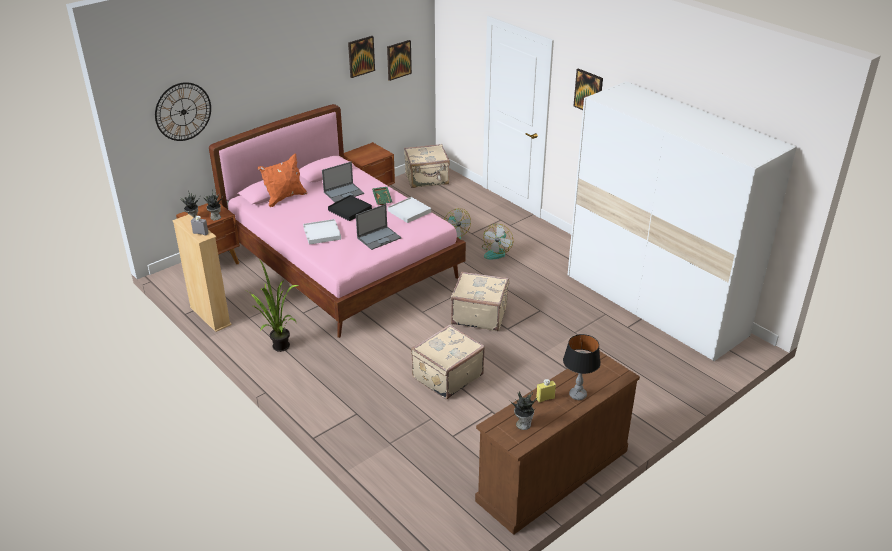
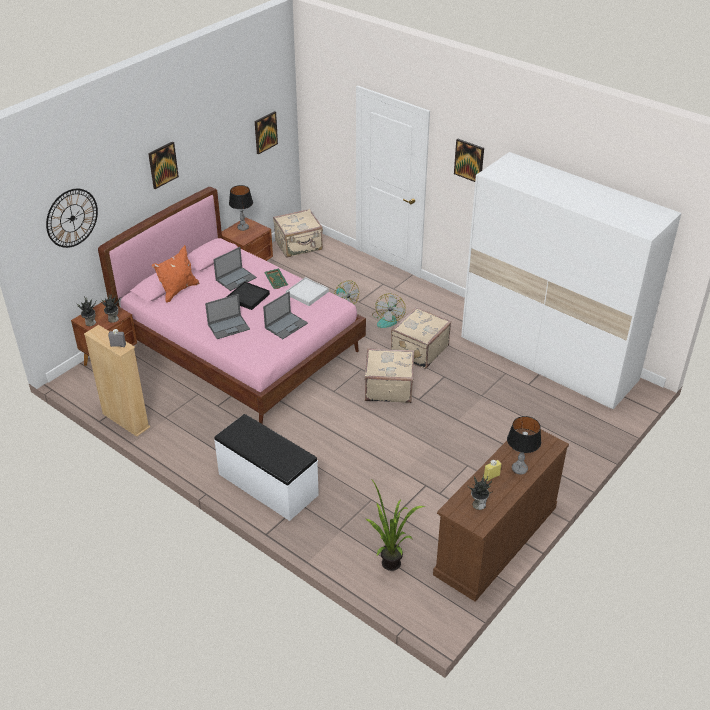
camera: 10 degrees left, 5 degrees up
(278, 349) = (204, 447): potted plant -> potted plant (389, 567)
(322, 233) = (229, 327): white tray -> laptop
(329, 391) = (267, 485): none -> white bench
(361, 56) = (231, 135): picture -> picture (162, 165)
(367, 151) = (243, 228): none -> table lamp
(446, 376) = (374, 455): beige suitcase -> beige suitcase (418, 350)

